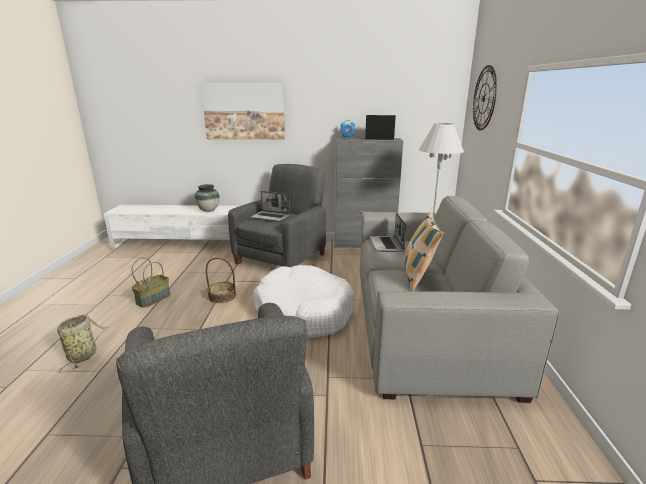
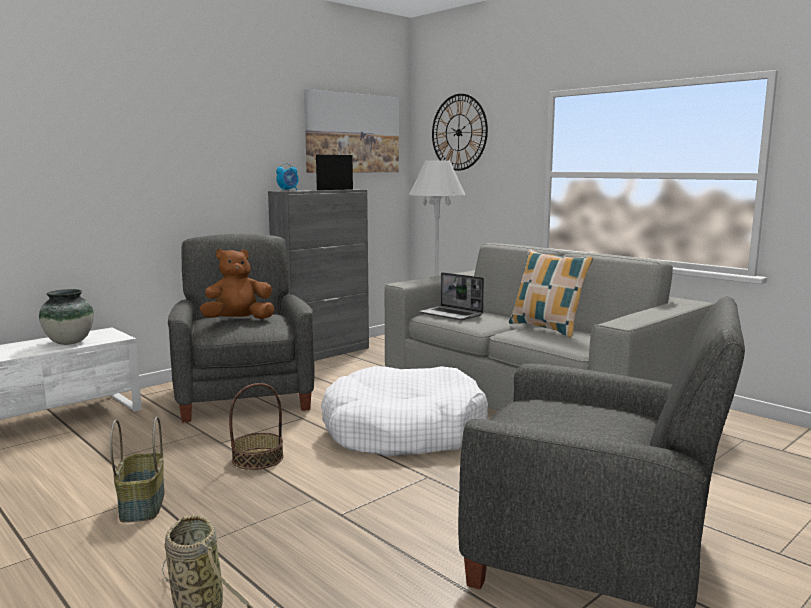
camera: 45 degrees left, 10 degrees down
(244, 111) = (117, 148): picture -> picture (352, 133)
(271, 217) = (238, 320): laptop -> brown plush toy

